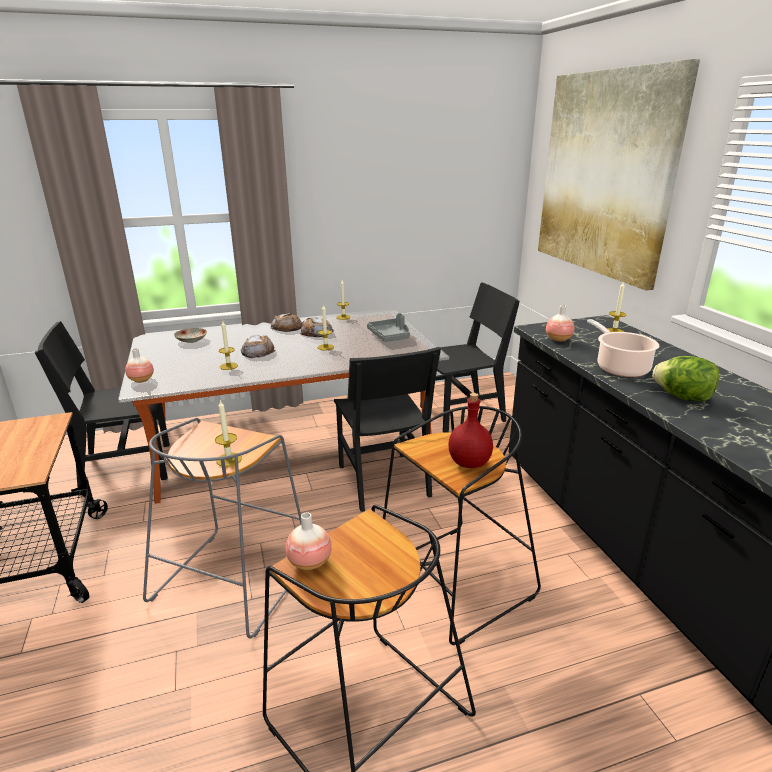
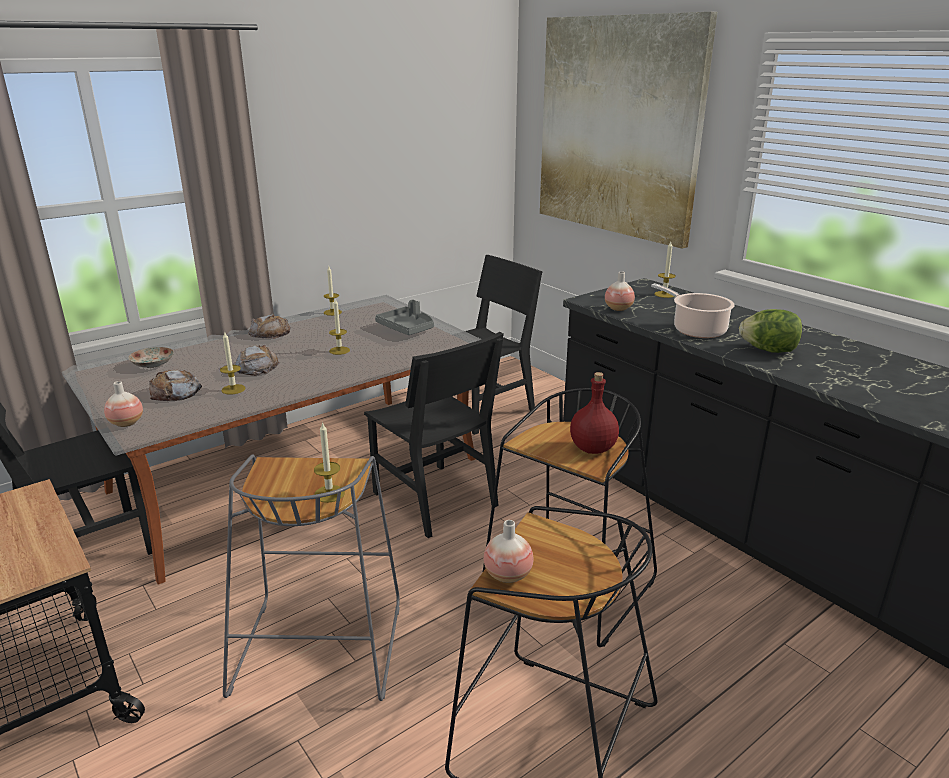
camera: 20 degrees left, 0 degrees up
(316, 332) = (313, 334): bread -> bread (175, 392)

